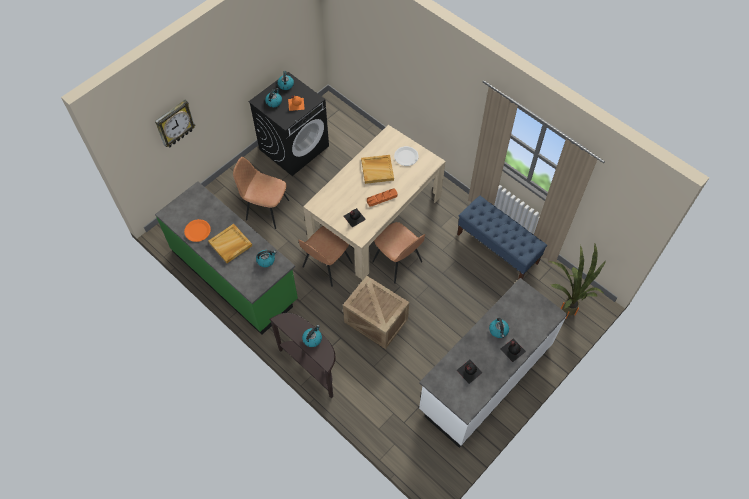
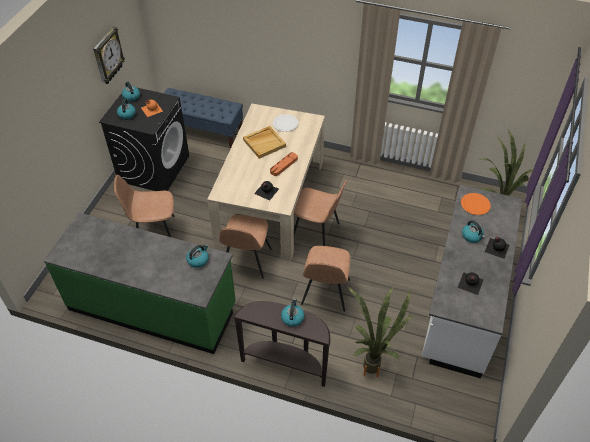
camera: 25 degrees left, 10 degrees down
(174, 124) = (33, 153): wall clock -> wall clock (107, 56)
(197, 231) = (104, 259): orange plate -> orange plate (475, 204)
(230, 244) = (149, 259): beige tray -> none
(375, 321) = (325, 293): crate -> brown chair
(378, 398) = (372, 365): none -> potted plant
(497, 249) = (401, 187): blue bench -> blue bench (202, 132)

